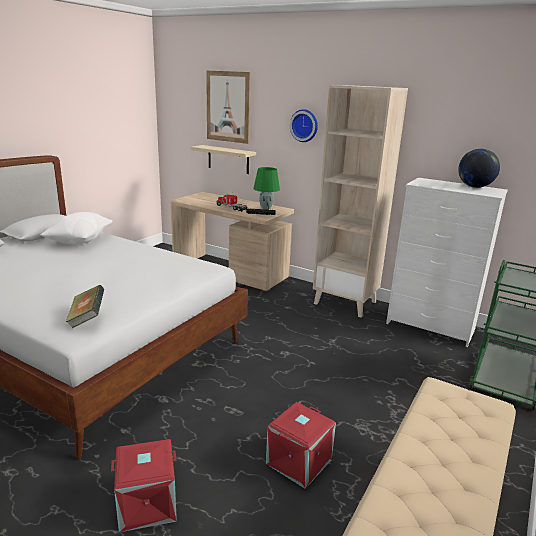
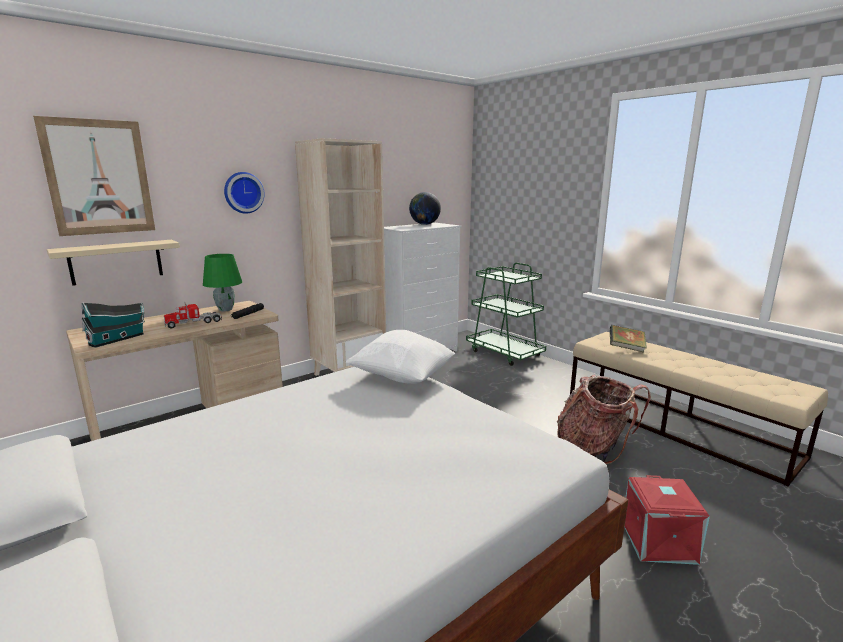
camera: 70 degrees left, 5 degrees down
(80, 241) = (156, 453): white pillow -> white pillow (402, 377)
(87, 318) = (523, 441): book -> book (626, 348)
(194, 201) = (119, 339): none -> toy house
(299, 462) = (594, 449): red storage box -> backpack

